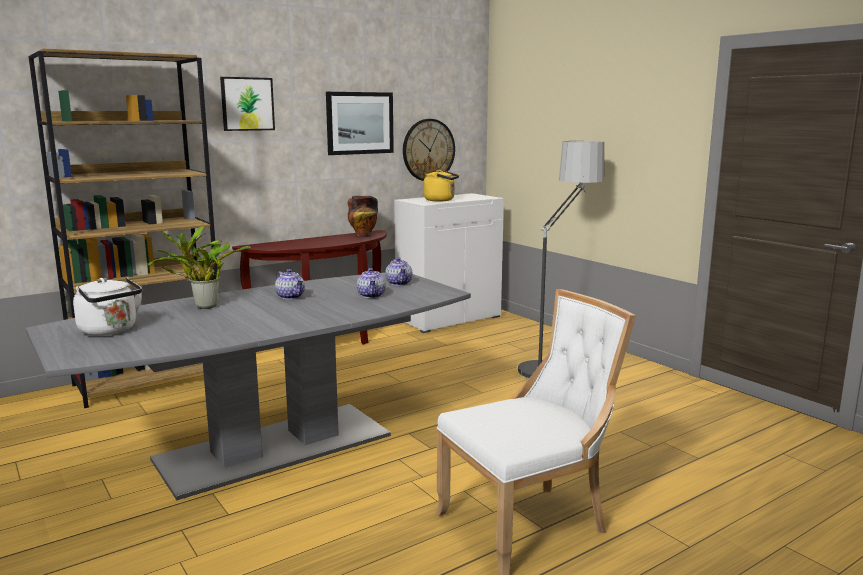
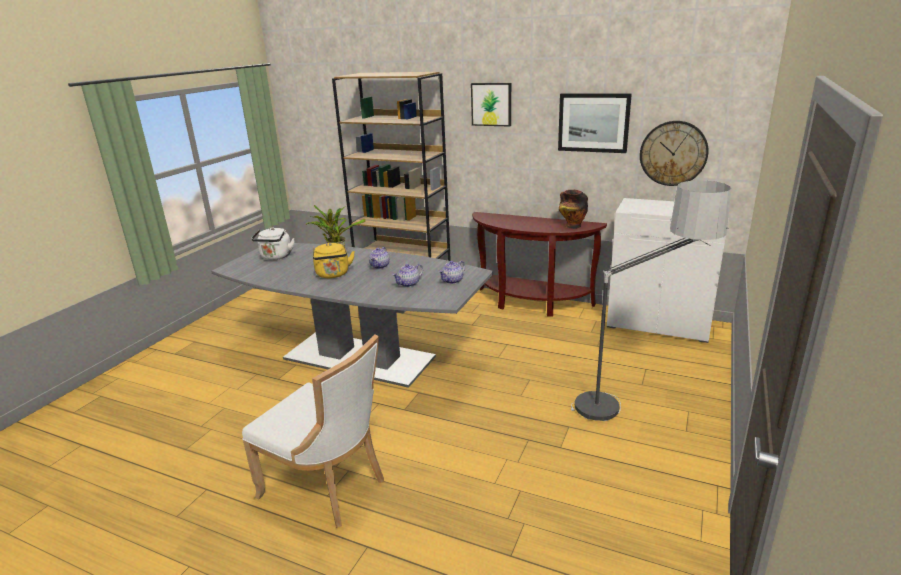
camera: 60 degrees right, 10 degrees up
(441, 200) = (654, 209): yellow kettle -> yellow kettle (333, 275)

